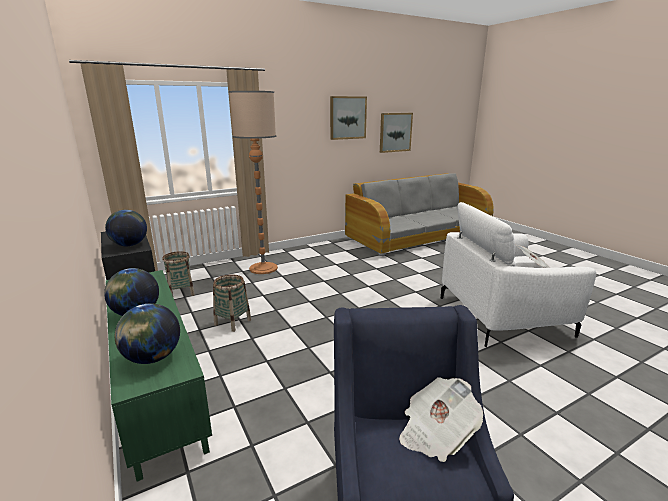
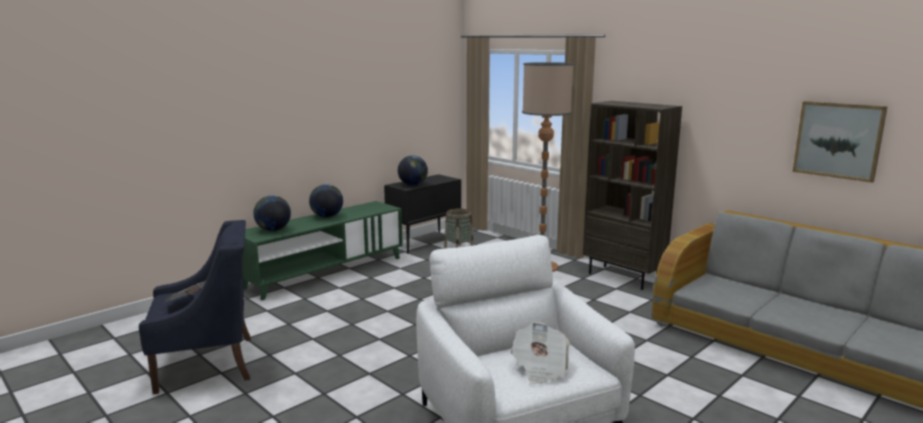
camera: 75 degrees right, 5 degrees down
(232, 322) = (417, 276): basket -> none
(306, 249) = (623, 277): none -> brown bookcase
(347, 118) = (731, 103): picture -> none

